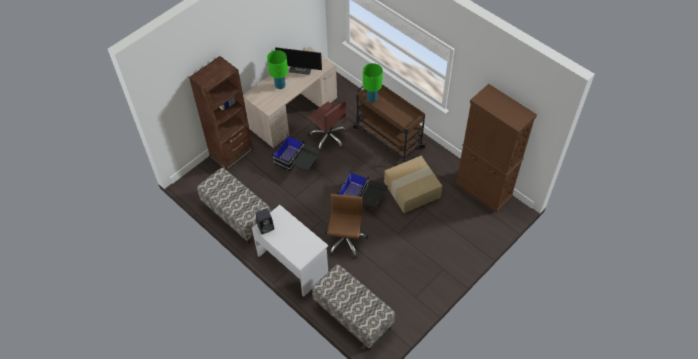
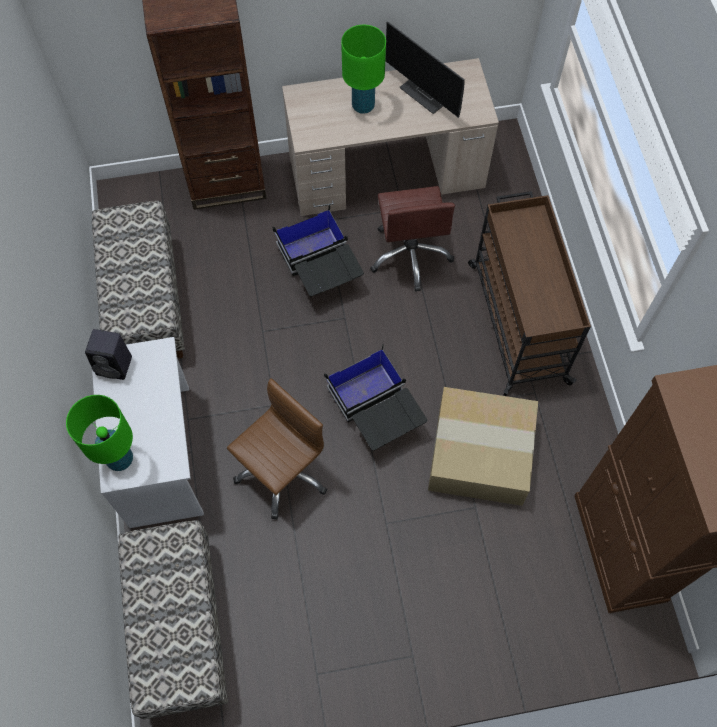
camera: 35 degrees right, 10 degrees up
(372, 99) = (513, 231): green table lamp -> green table lamp (119, 459)

